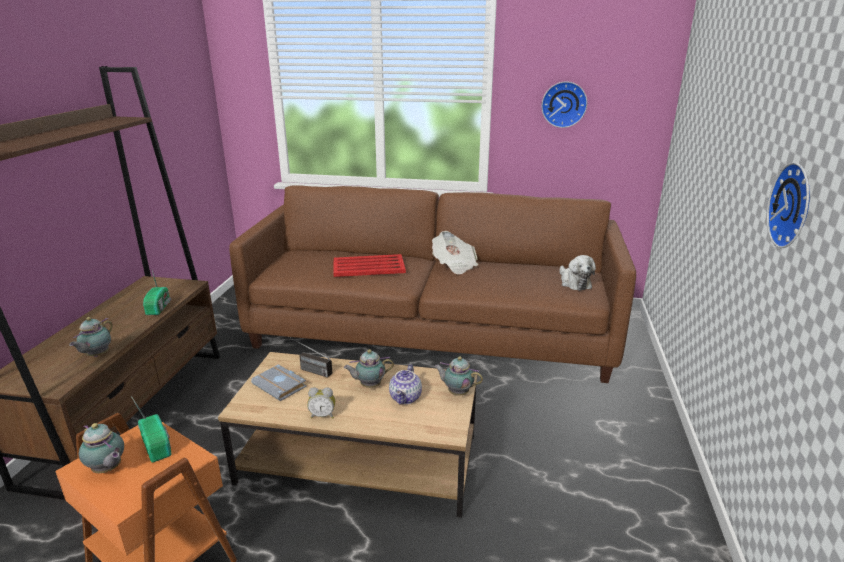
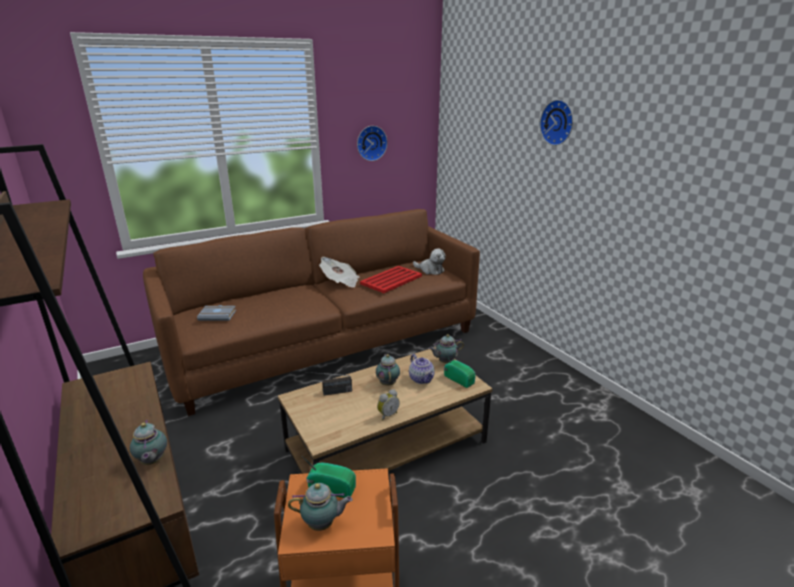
camera: 40 degrees left, 0 degrees up
(159, 307) = (141, 399): radio -> radio (458, 379)
(281, 386) = (327, 412): grey book -> grey book (218, 315)
(368, 266) = (280, 302): red tray -> red tray (391, 280)
(369, 385) = (388, 383): teapot -> teapot turned 135 degrees clockwise
(794, 206) = (609, 186): wall clock -> wall clock (558, 122)

